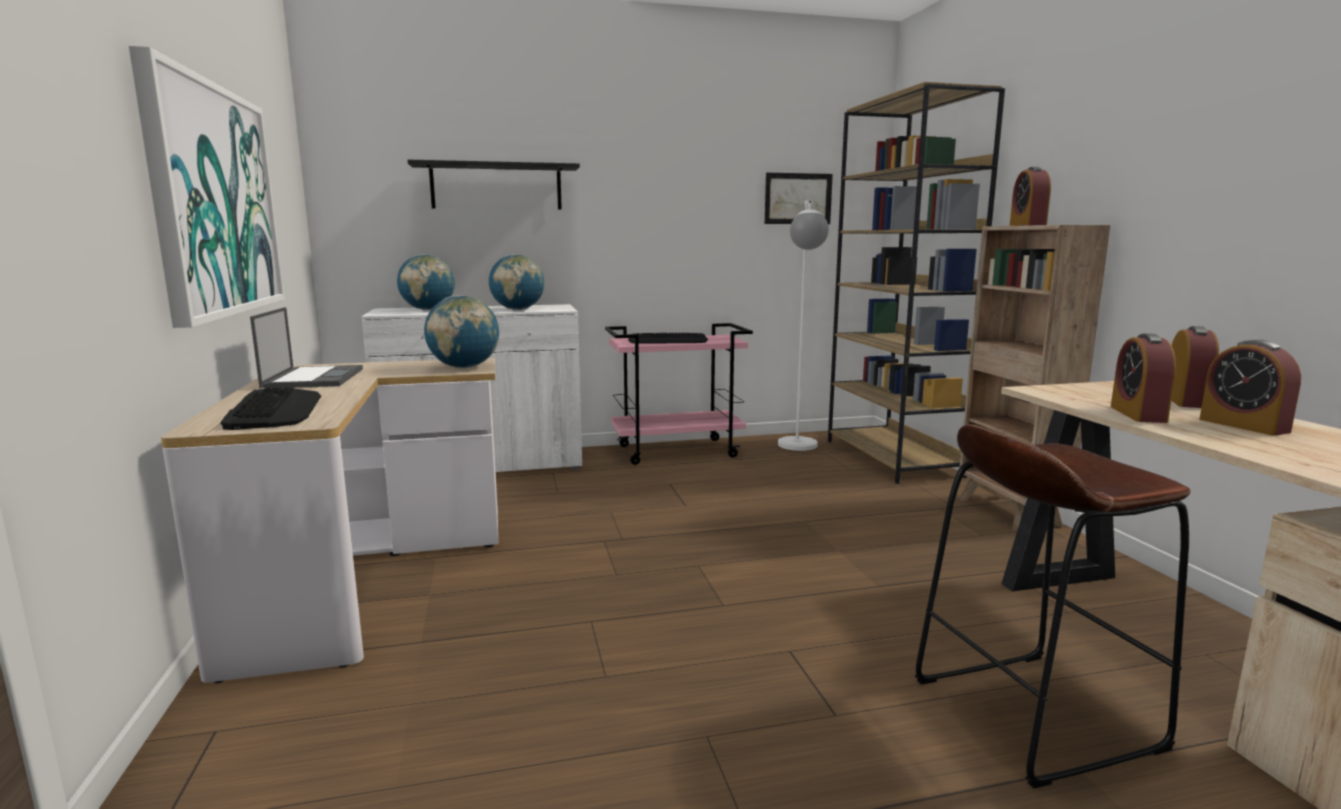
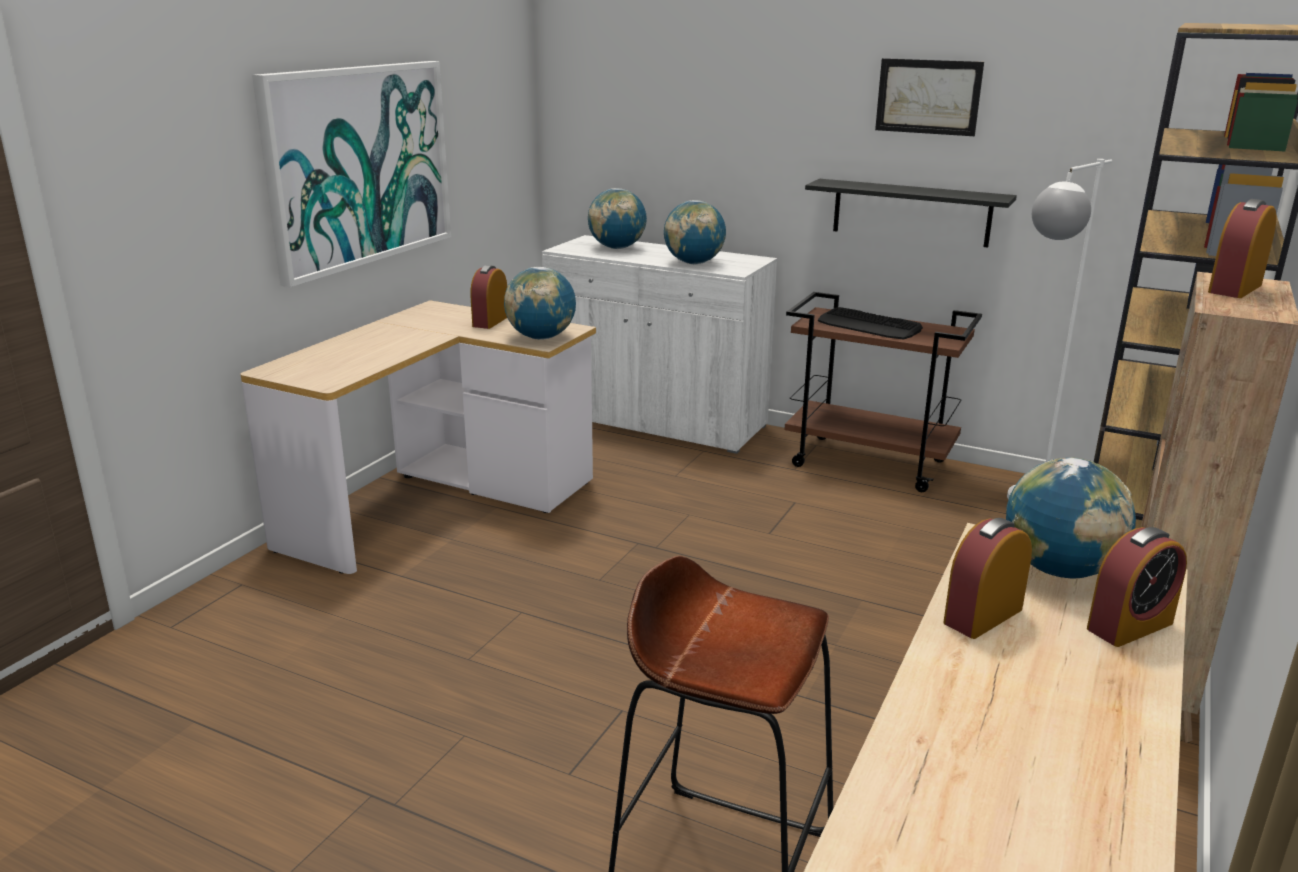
camera: 40 degrees right, 10 degrees up
(275, 410) = (333, 361): keyboard -> none
(314, 378) = (420, 325): laptop -> none
(496, 187) = (710, 112): black shelf -> black shelf (911, 212)
(678, 451) = (870, 463): pink cart -> brown cart
(798, 198) = (1116, 148): picture -> picture (928, 96)
(1096, 392) = (1059, 570): none -> globe
(1243, 425) = (1054, 680): alarm clock -> alarm clock (490, 321)

